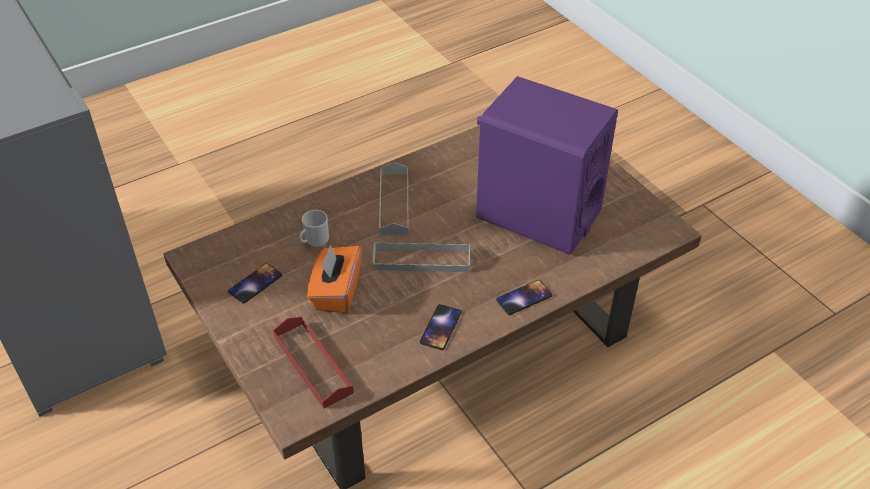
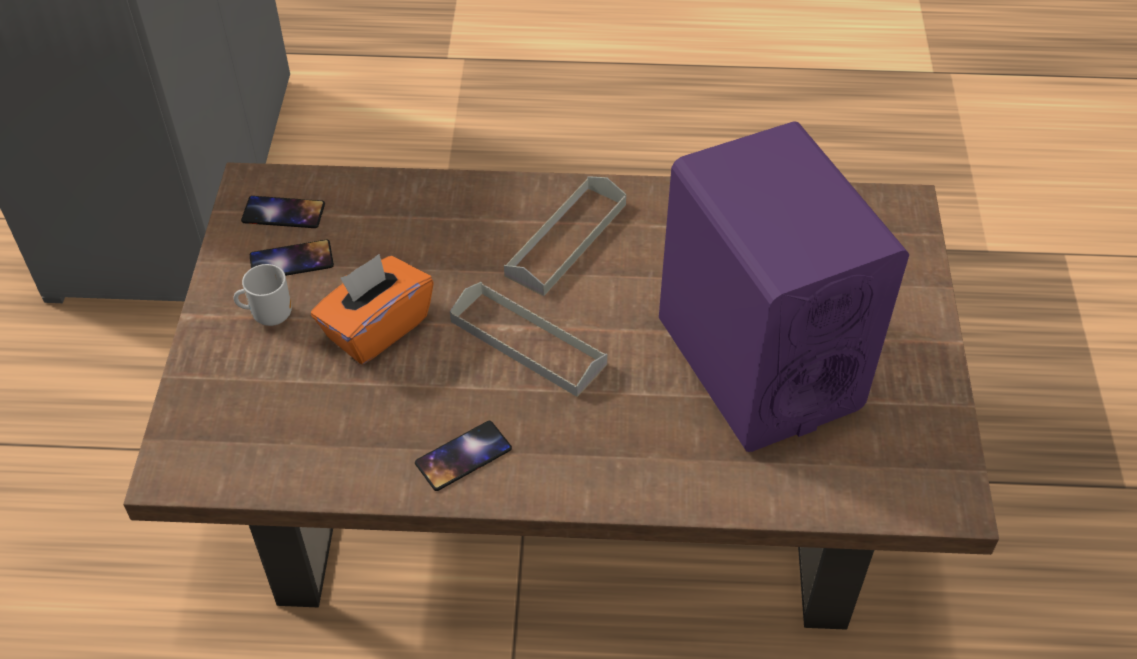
camera: 35 degrees right, 5 degrees up
(312, 364) = (258, 411): red tray -> none
(315, 242) = (413, 243): mug -> mug (270, 315)
(524, 297) = (619, 479): phone -> phone (283, 213)

